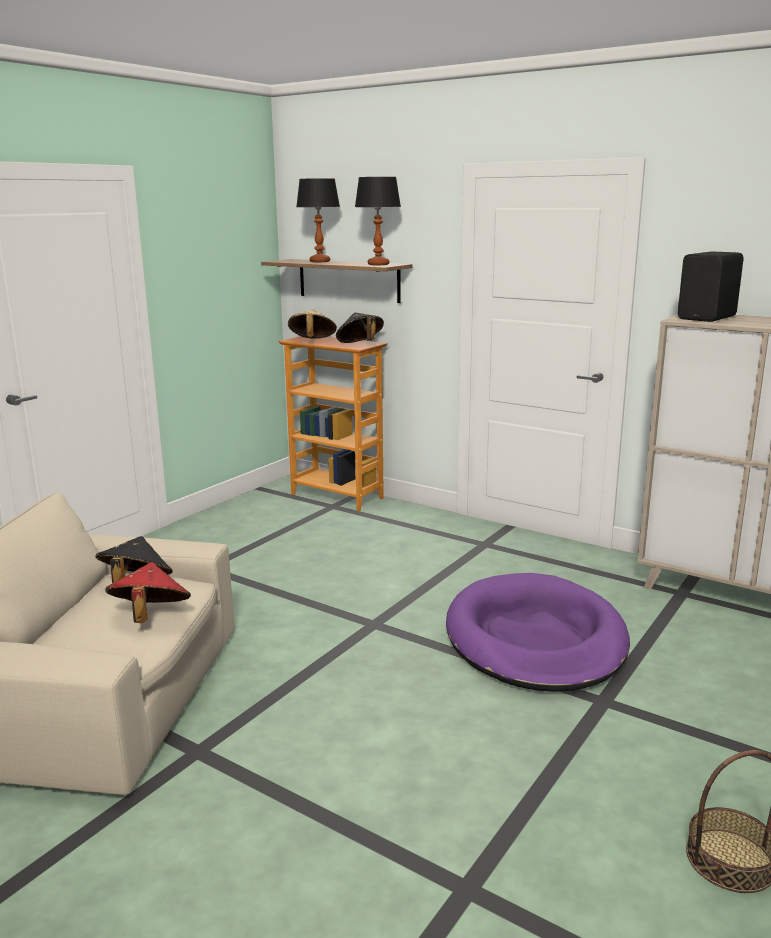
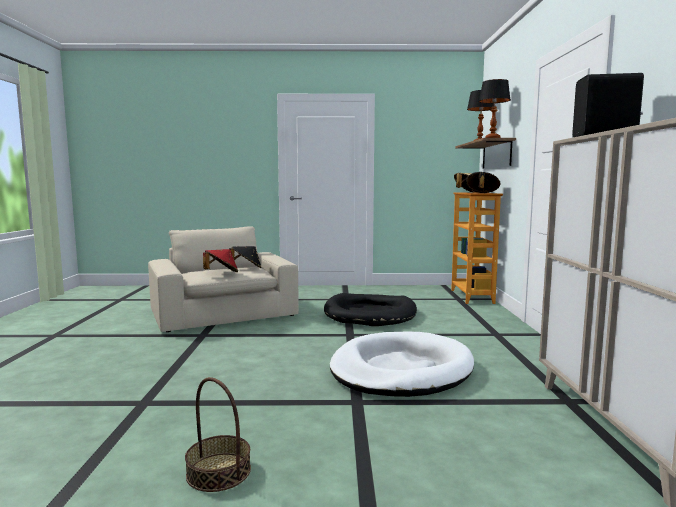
camera: 55 degrees right, 10 degrees down
(306, 579) = (370, 314): none -> black dog bed
(535, 639) = (401, 370): purple dog bed -> white dog bed

